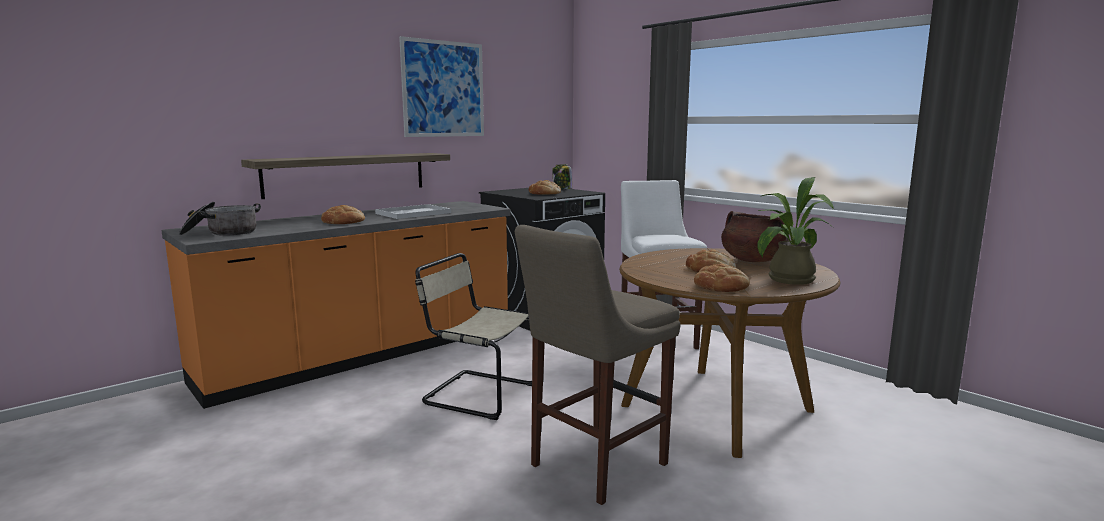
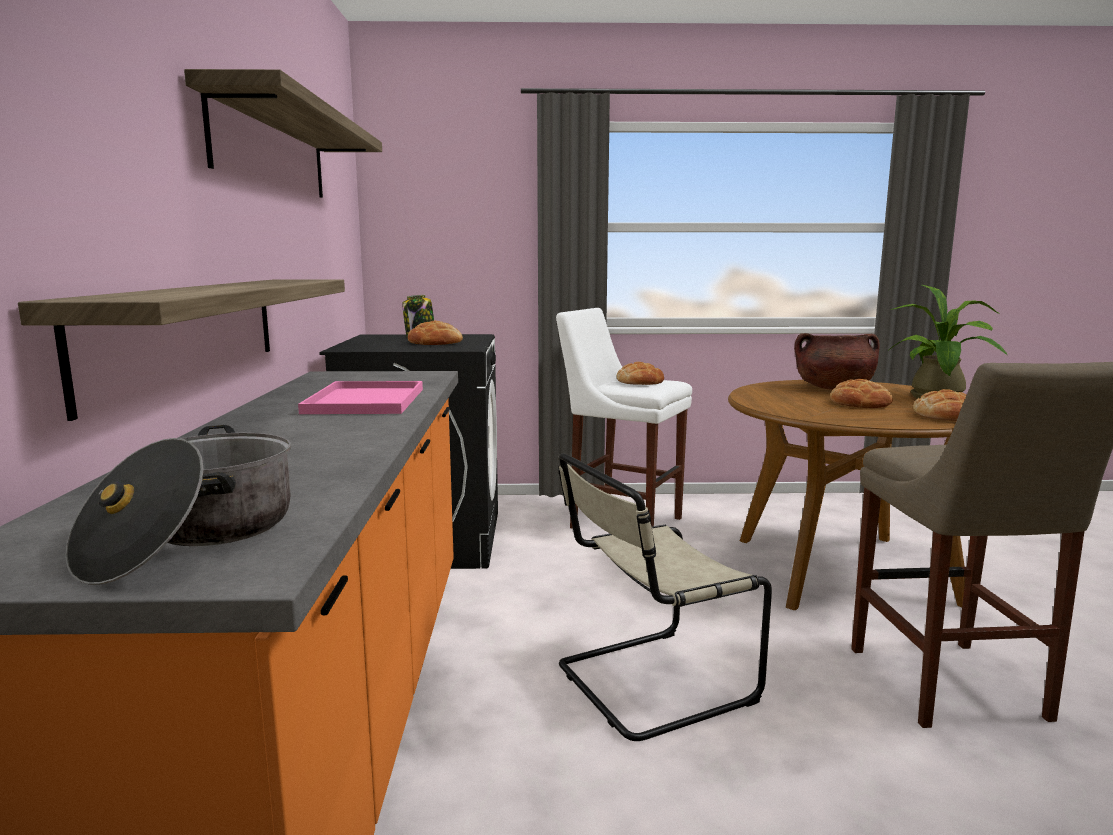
camera: 50 degrees left, 0 degrees up
(343, 222) = (340, 439): bread -> bread (640, 382)
(414, 213) = (365, 400): white tray -> pink tray
(443, 89) = (273, 150): picture -> shelf

